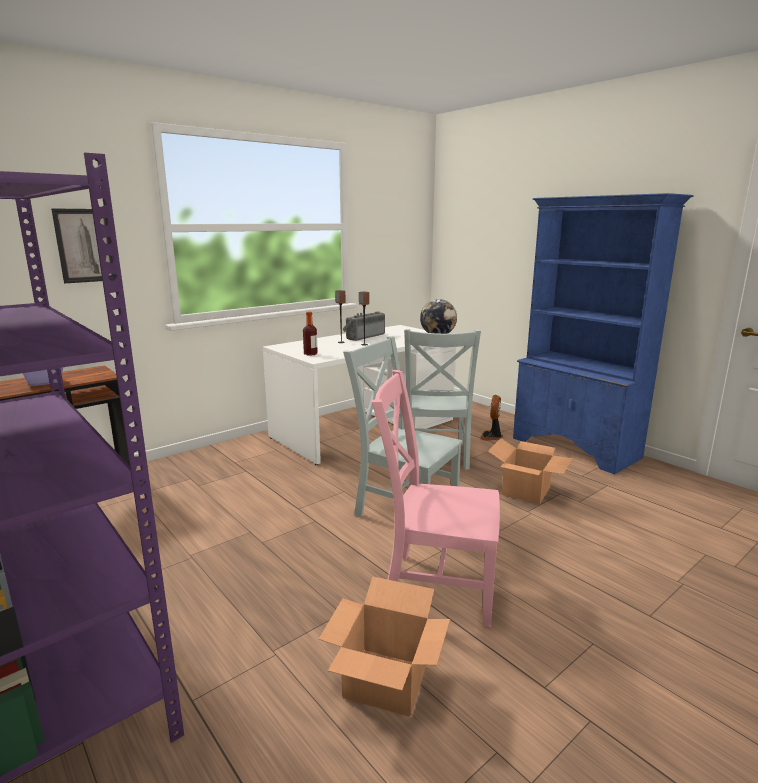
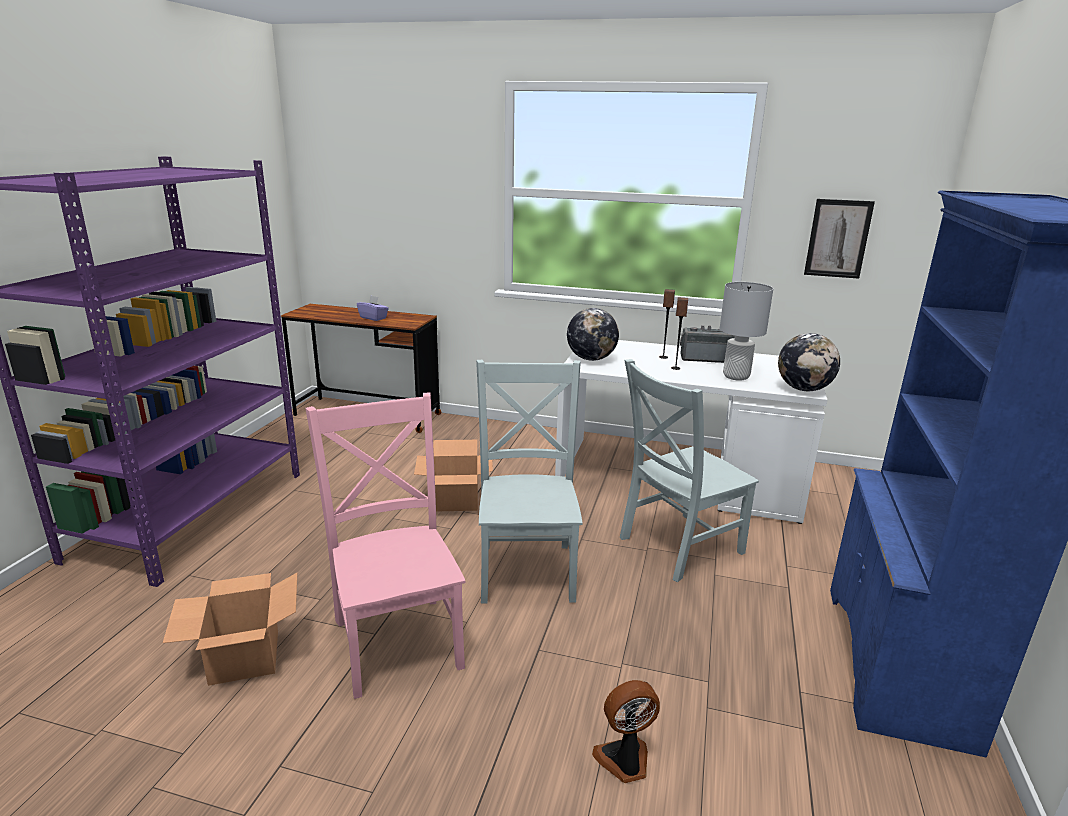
camera: 55 degrees right, 5 degrees up
(85, 245) = (435, 203): picture -> picture (838, 238)
(310, 354) = (591, 359): bottle -> globe
(401, 340) = (735, 378): none -> grey table lamp
(492, 437) = (804, 571): fan -> fan (625, 761)
(525, 490) = (678, 646): cardboard box -> cardboard box (456, 499)

